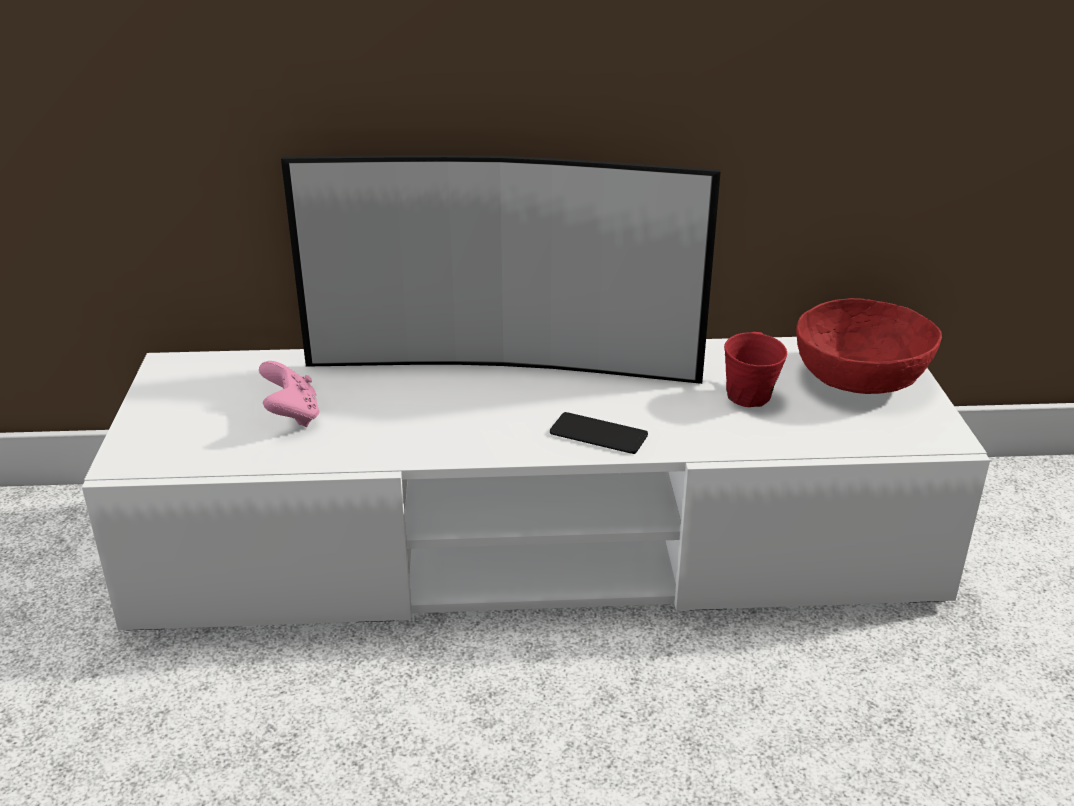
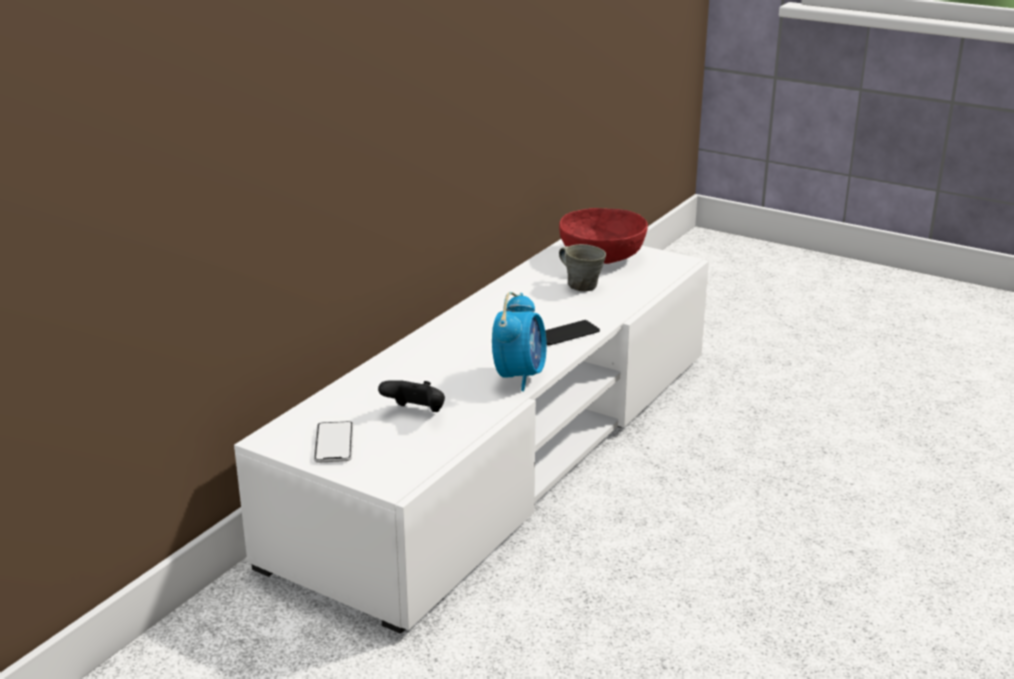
camera: 55 degrees left, 5 degrees down
(186, 398) = (334, 443): none -> phone
(292, 416) = (415, 413): pink game controller -> black game controller
(446, 445) = (519, 376): none -> alarm clock
(503, 365) = (450, 334): television -> none
(749, 395) = (581, 285): red mug -> grey mug

